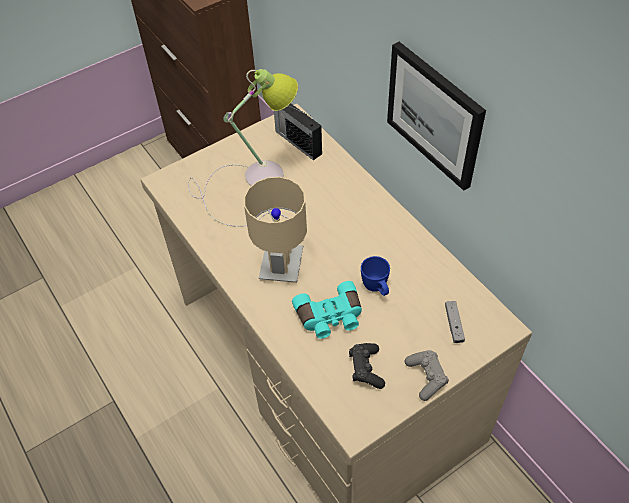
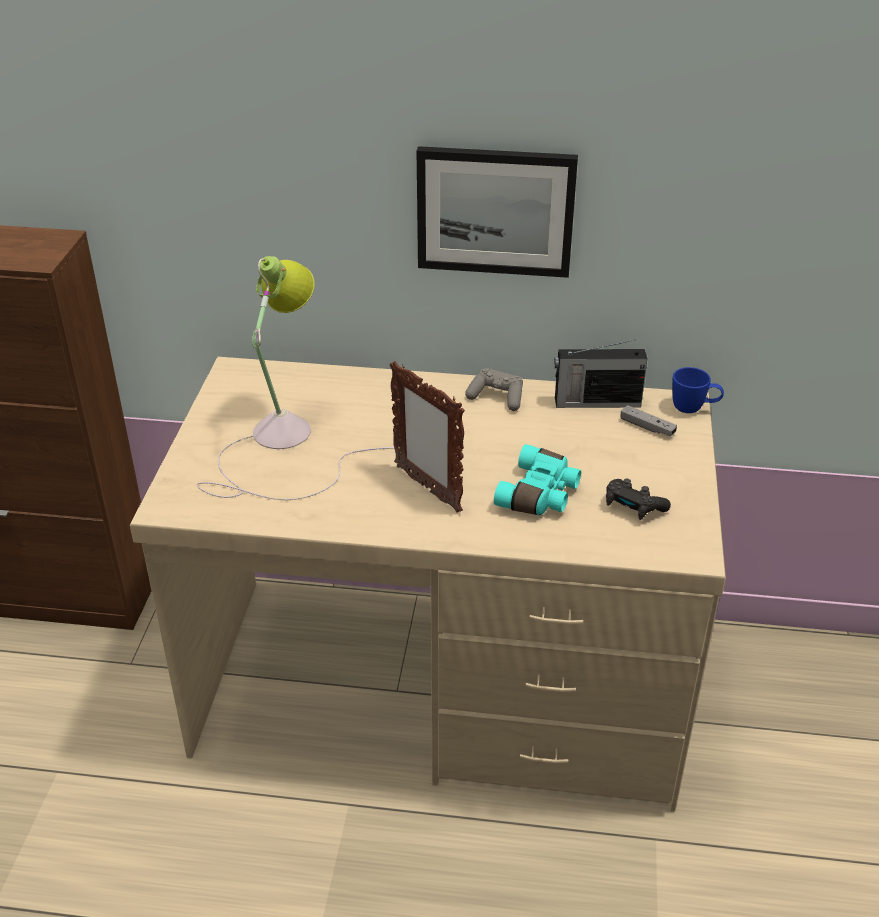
camera: 50 degrees left, 15 degrees down
(282, 265) = (427, 488): beige table lamp -> picture frame
(298, 142) = (274, 385): radio -> radio (595, 402)
(376, 289) = (544, 446): blue mug -> blue mug (694, 409)
(426, 377) = (687, 477): grey game controller -> grey game controller (497, 397)

